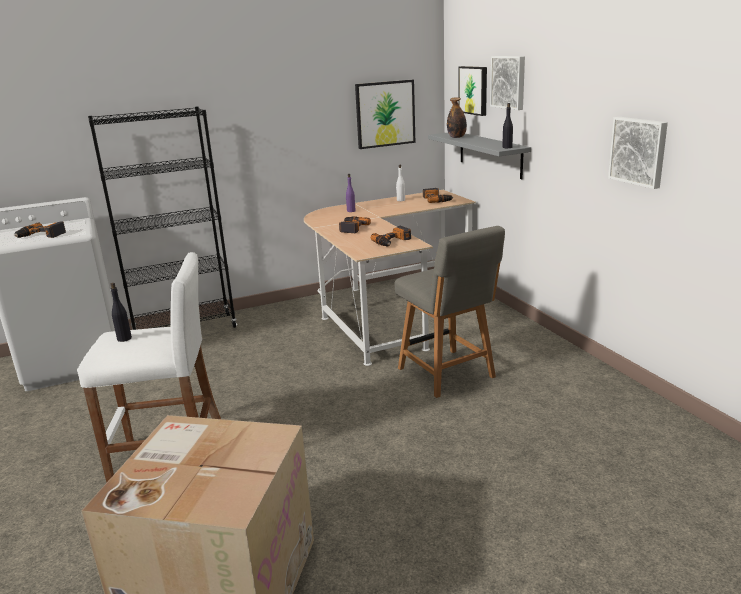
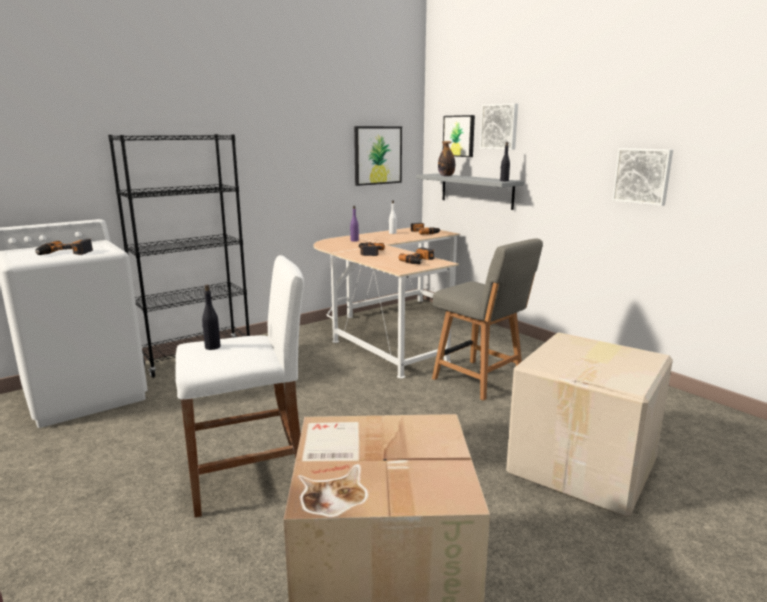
camera: 15 degrees left, 5 degrees down
(495, 482) = (584, 466): none -> cardboard box

